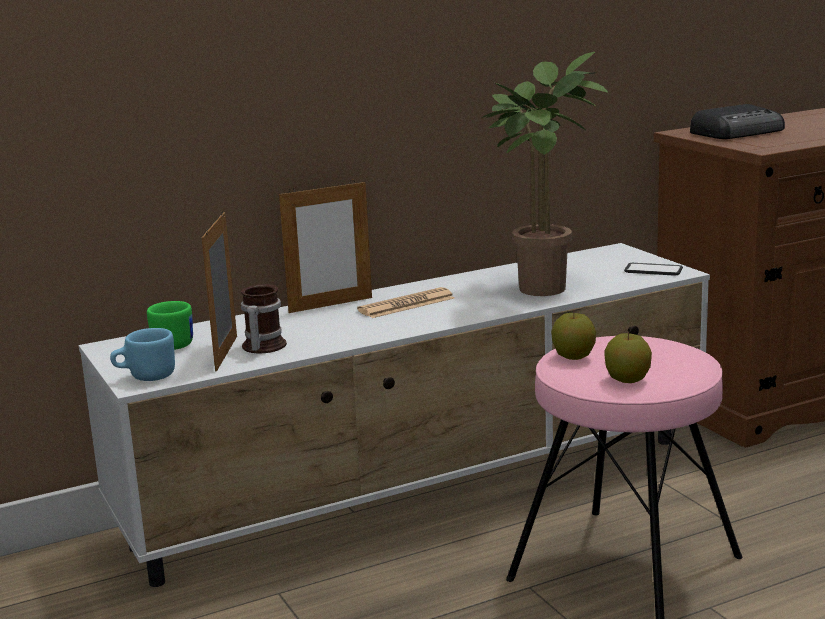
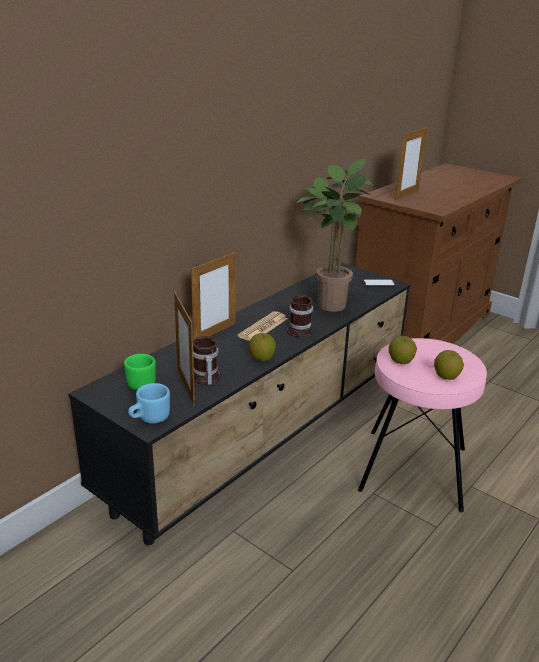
camera: 25 degrees left, 10 degrees up
(364, 335) = (261, 358): none -> apple
(424, 491) = (267, 434): white tv stand -> black tv stand
(459, 311) = (300, 329): none -> mug
(738, 132) = (407, 195): radio -> picture frame

